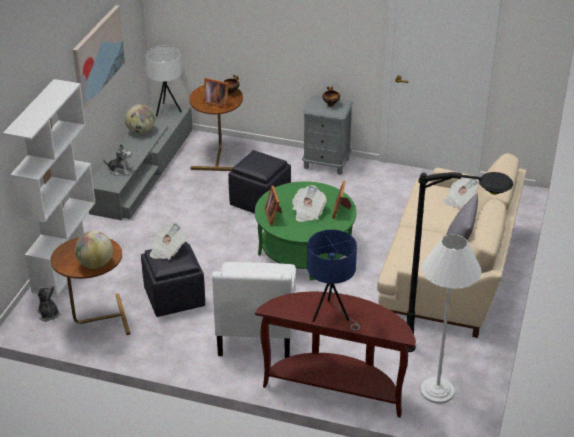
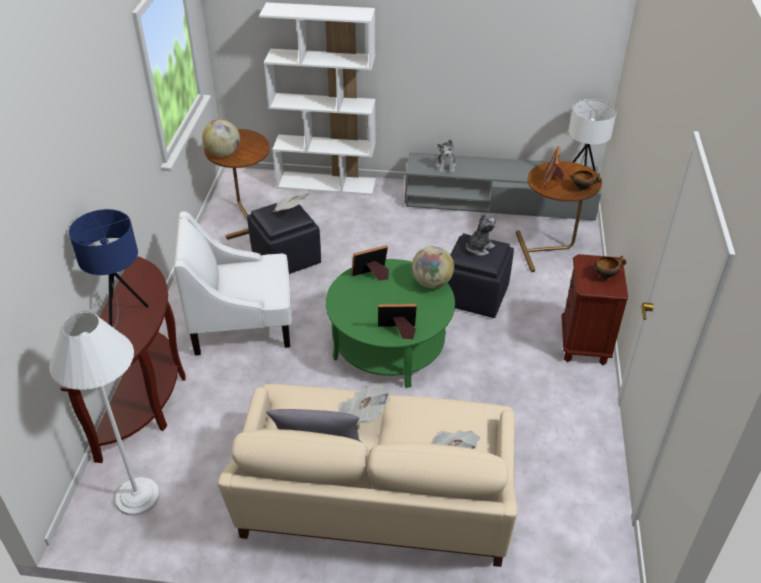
camera: 80 degrees right, 5 degrees up
(48, 314) = (251, 188): plush toy -> plush toy (479, 248)
(97, 56) = (486, 42): picture -> none
(141, 131) = (525, 167): globe -> globe (431, 283)
(307, 212) = (386, 302): newspaper -> newspaper (362, 414)
(326, 163) = (584, 344): grey nightstand -> brown nightstand
(453, 357) = (200, 511): black floor lamp -> none

